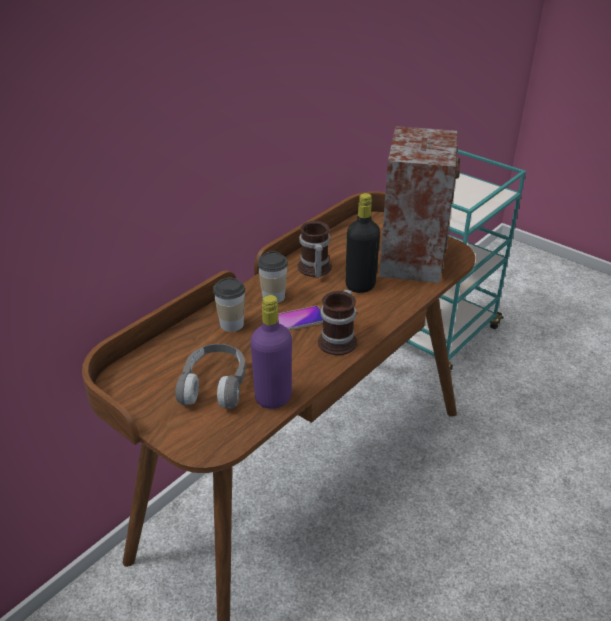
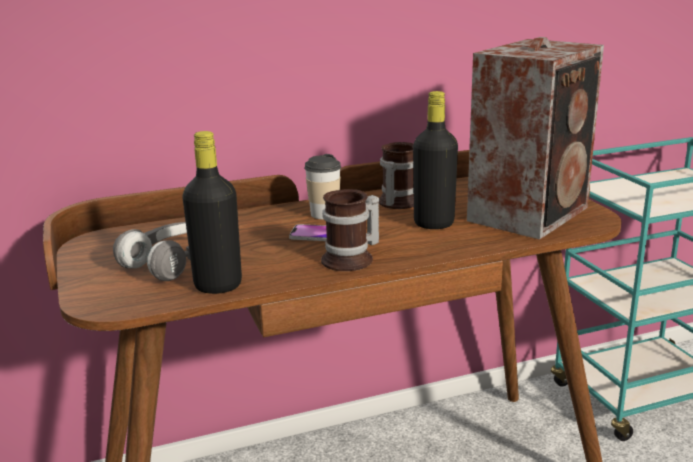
camera: 30 degrees right, 15 degrees down
(232, 324) = (254, 225): cup -> none
(273, 398) = (218, 285): purple bottle -> black bottle

